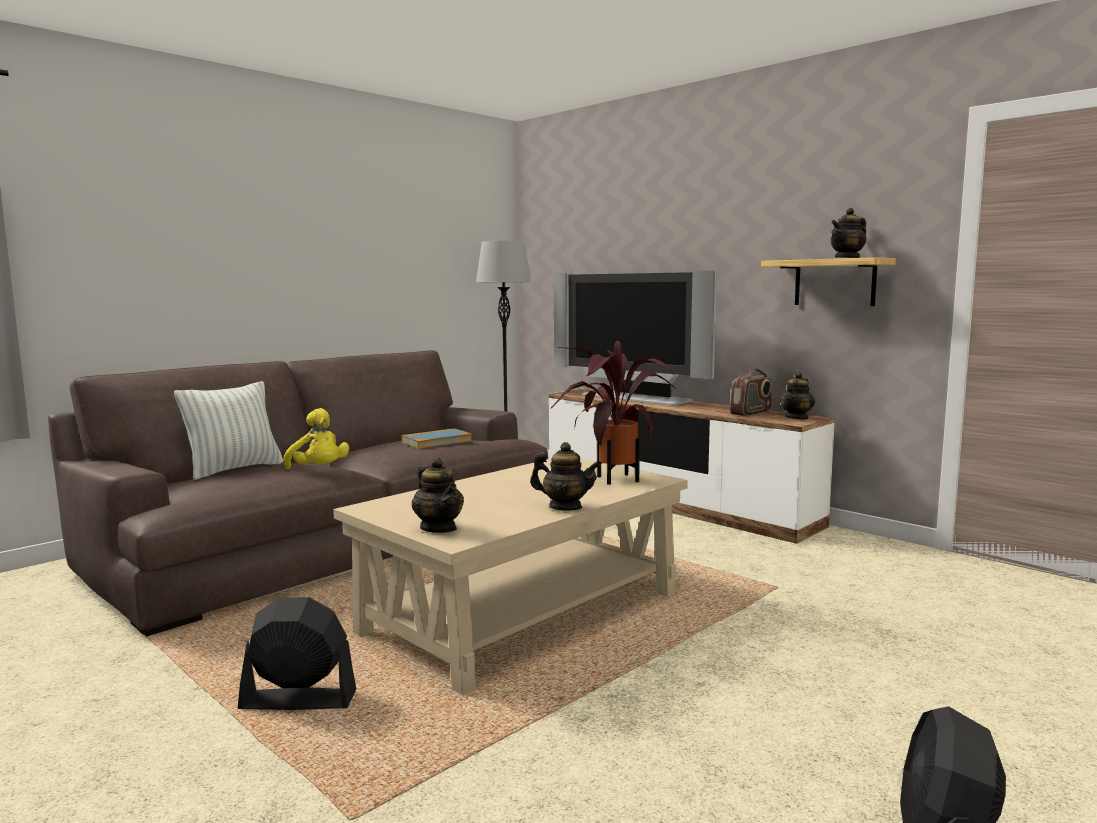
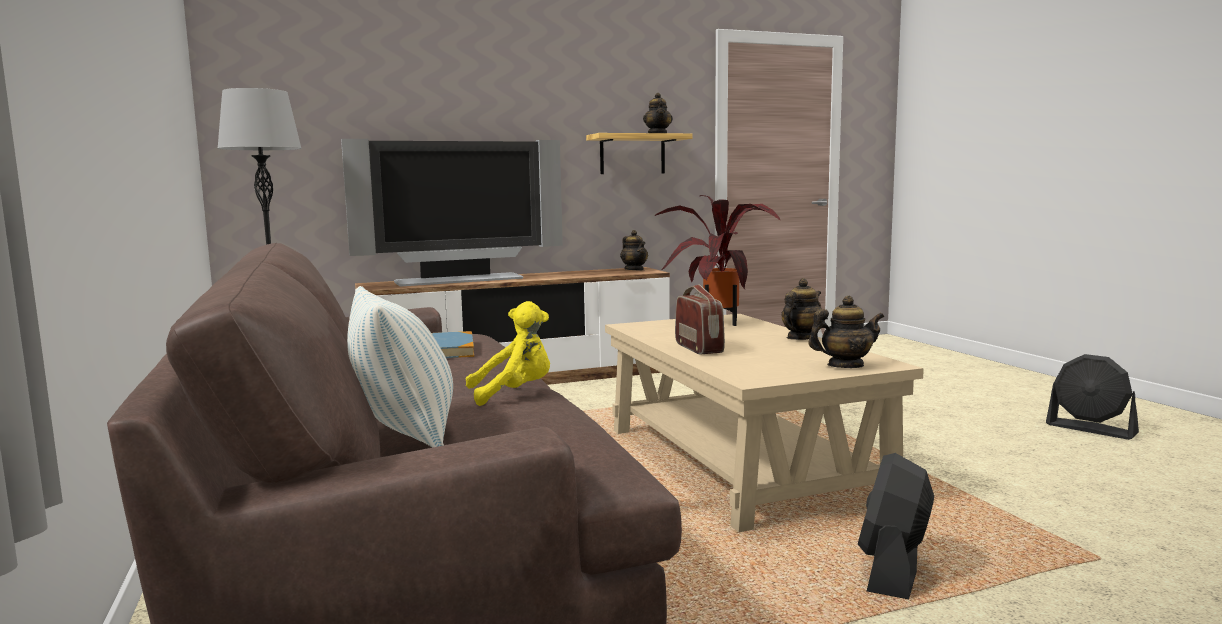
camera: 65 degrees left, 0 degrees up
(751, 413) = (597, 272): radio -> radio (699, 348)

